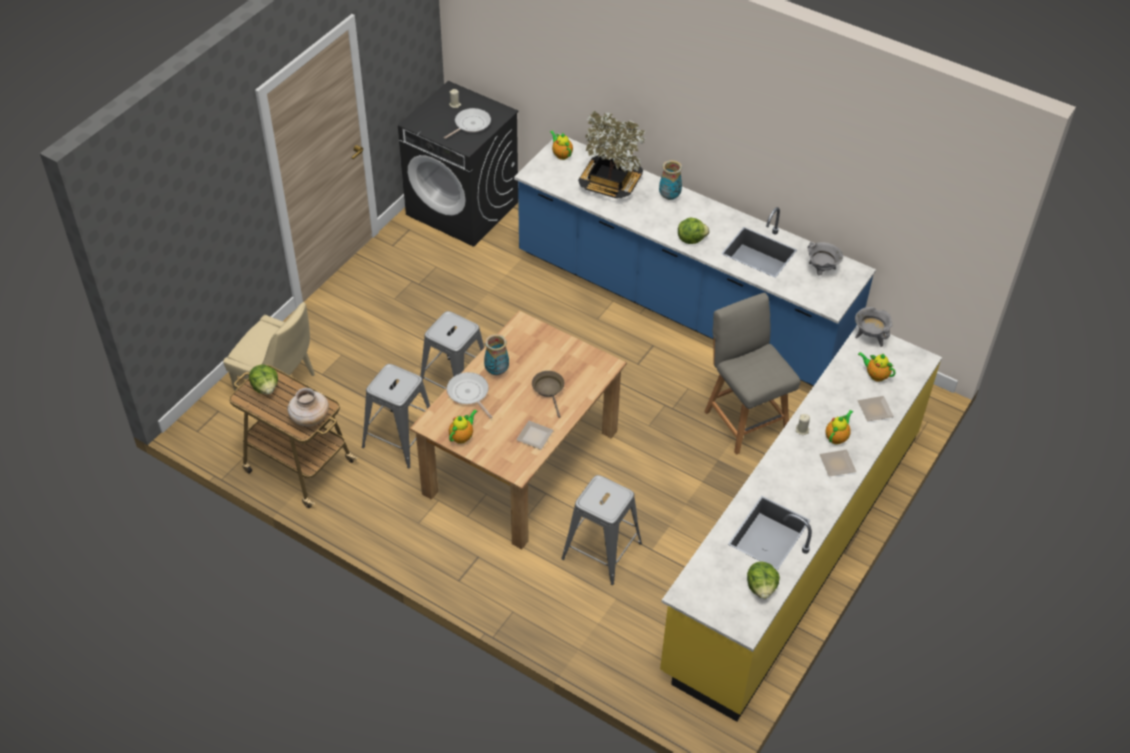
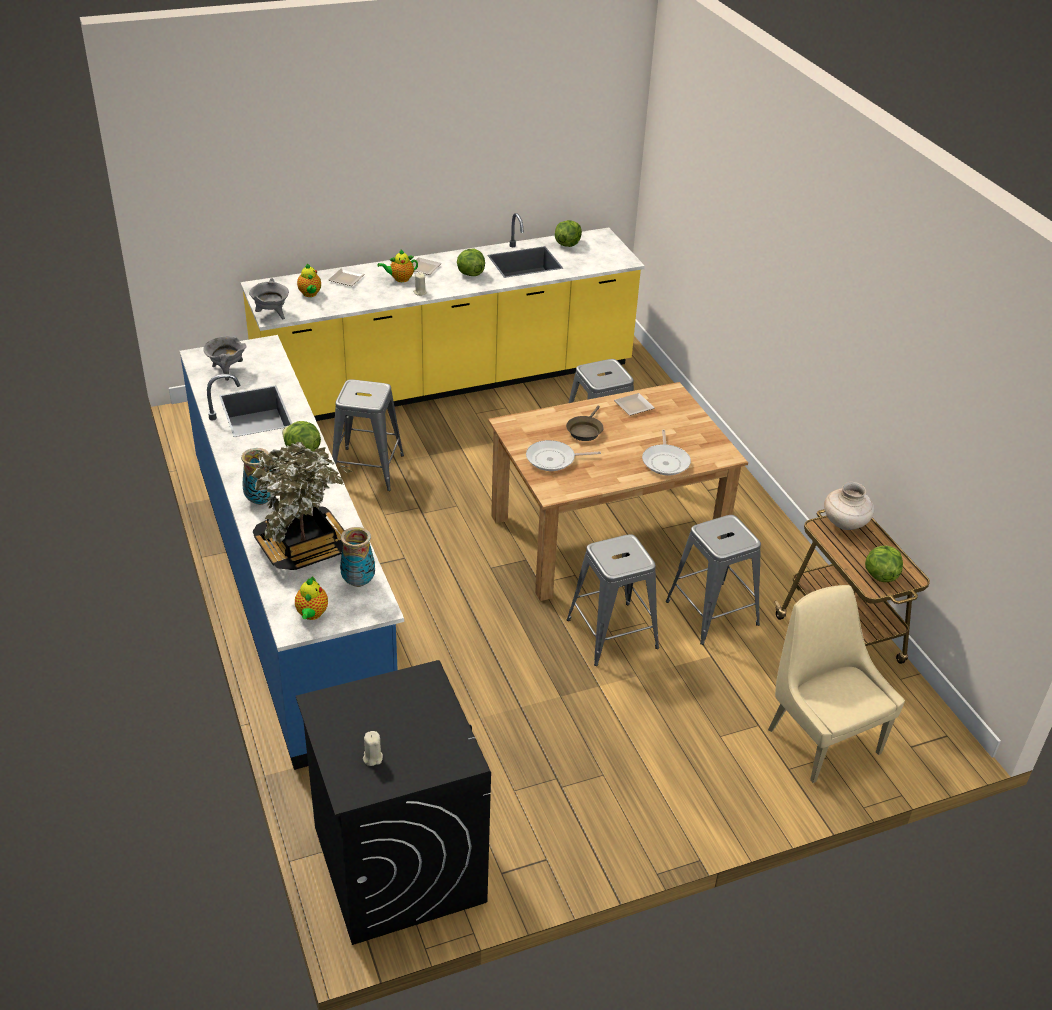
camera: 145 degrees left, 10 degrees down
(462, 436) = (701, 434): teapot -> none
(470, 124) = (386, 709): frying pan -> frying pan (553, 459)
(497, 371) = (620, 466): vase -> vase (358, 582)
(744, 419) = (368, 469): grey chair -> grey stool
(793, 481) = (470, 273): none -> lettuce

